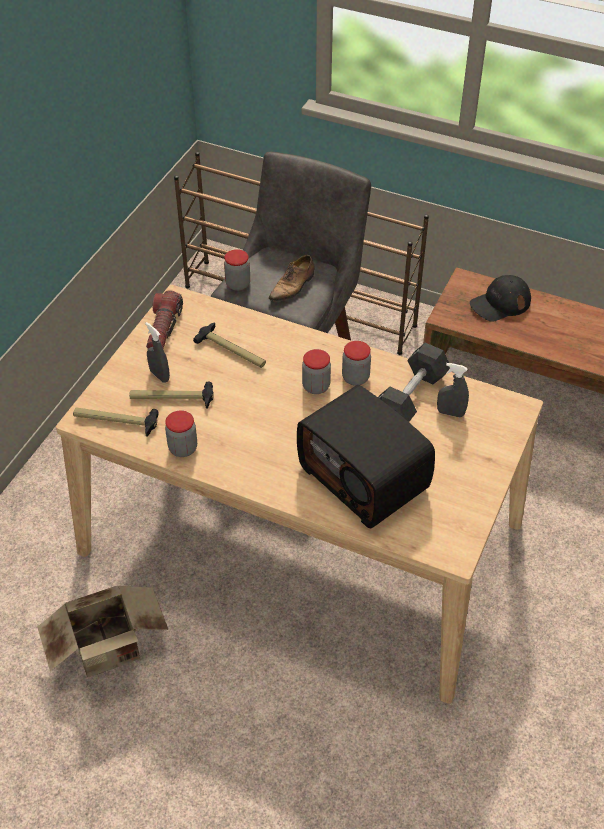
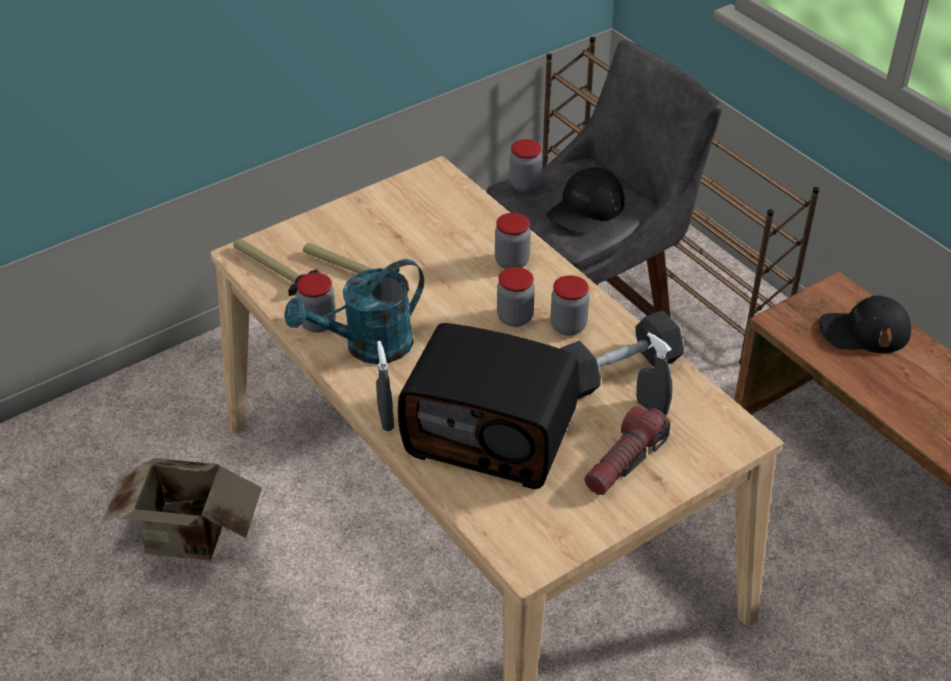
camera: 30 degrees right, 5 degrees down
(159, 376) = (354, 242): grey spray bottle -> grey spray bottle (386, 419)
(164, 329) = (397, 197): flashlight -> flashlight (625, 461)
(232, 351) = (452, 246): hammer -> none
(232, 451) = (367, 347): none -> turquoise watering can
(282, 346) = (512, 262): none -> jar
(293, 287) = (585, 209): shoe -> black cap
(365, 477) = (491, 435): radio -> radio turned 60 degrees counterclockwise

